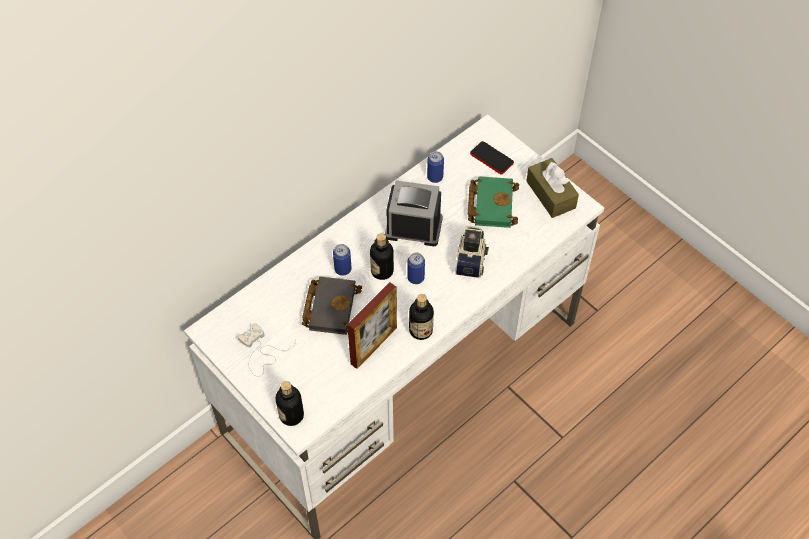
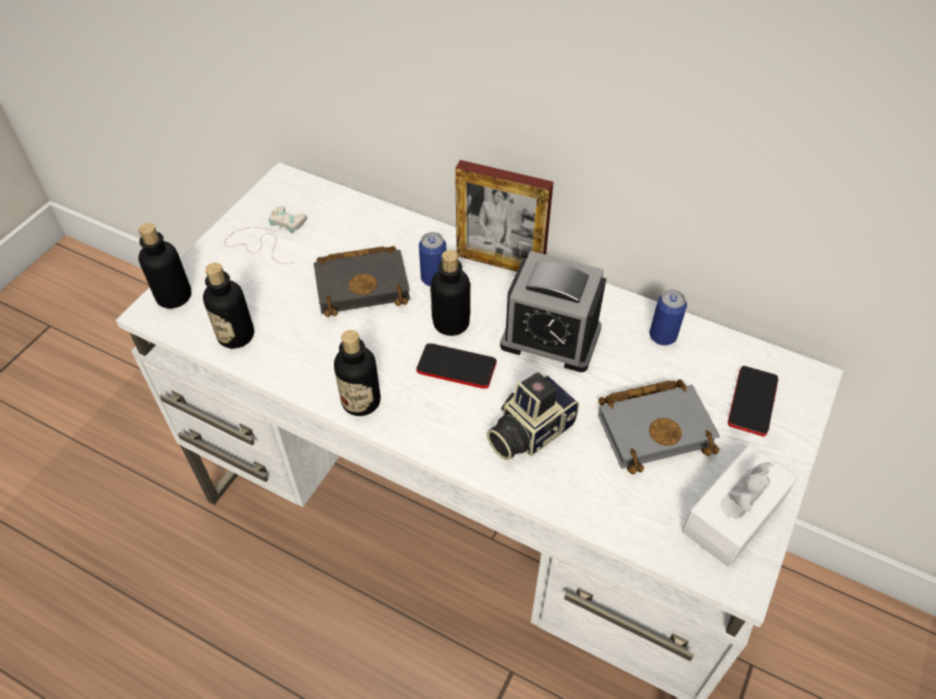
camera: 70 degrees right, 5 degrees down
(342, 385) = (236, 335): none -> bottle
(374, 345) = (314, 351): picture frame -> picture frame (500, 262)
(413, 227) = (550, 337): alarm clock -> alarm clock turned 120 degrees clockwise
(415, 278) = (456, 367): can -> phone
(472, 259) = (528, 431): camera -> camera turned 150 degrees clockwise
(490, 204) = (656, 427): green book -> grey book
(550, 194) = (733, 515): brown tissue box -> white tissue box

